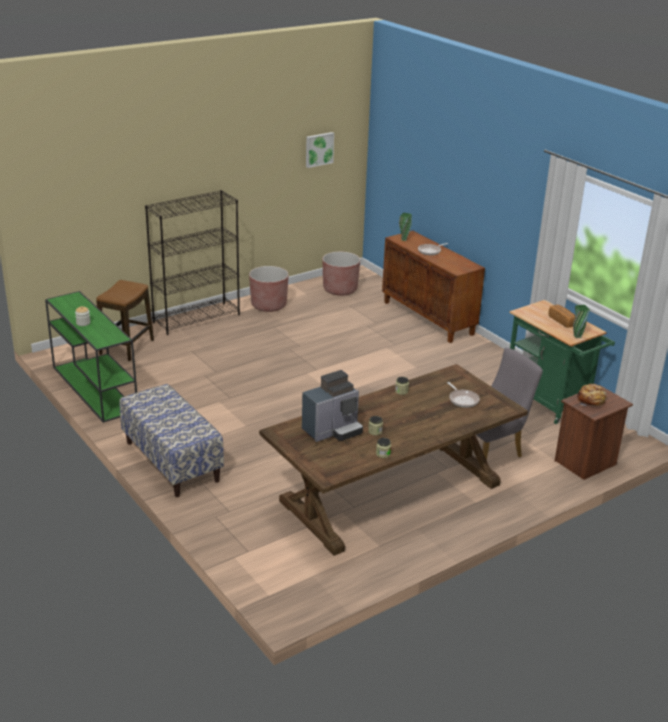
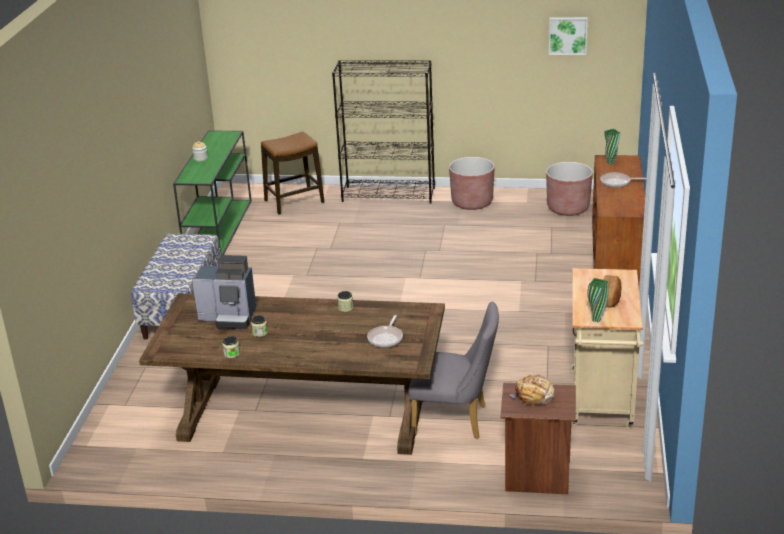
camera: 45 degrees right, 0 degrees up
(549, 403) = (601, 402): green cart -> beige cart

